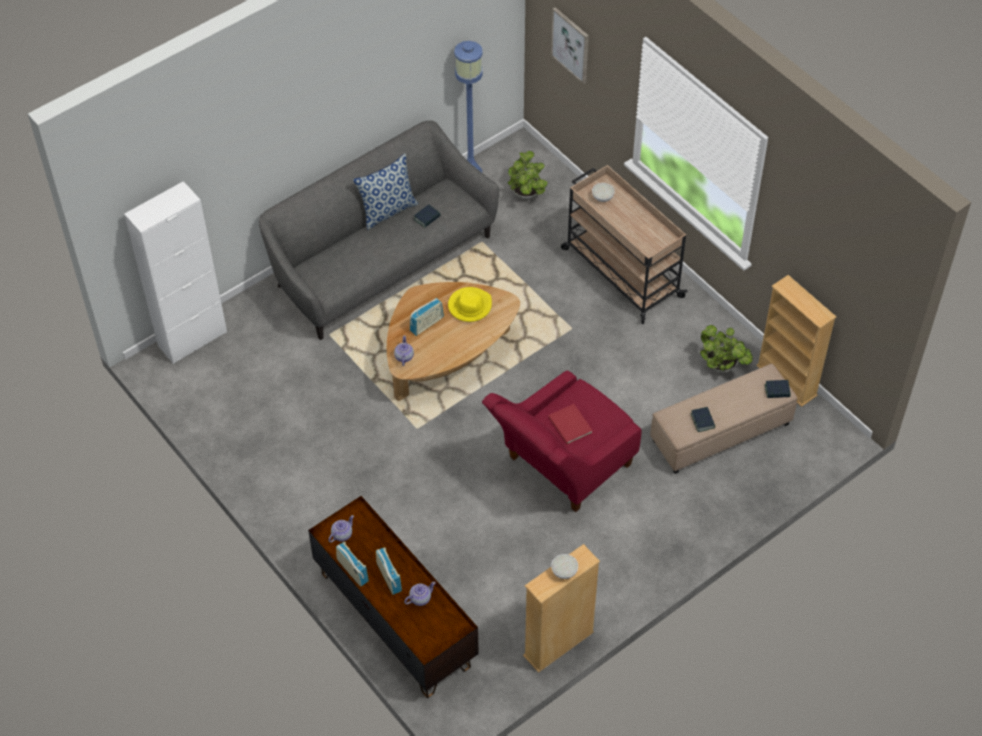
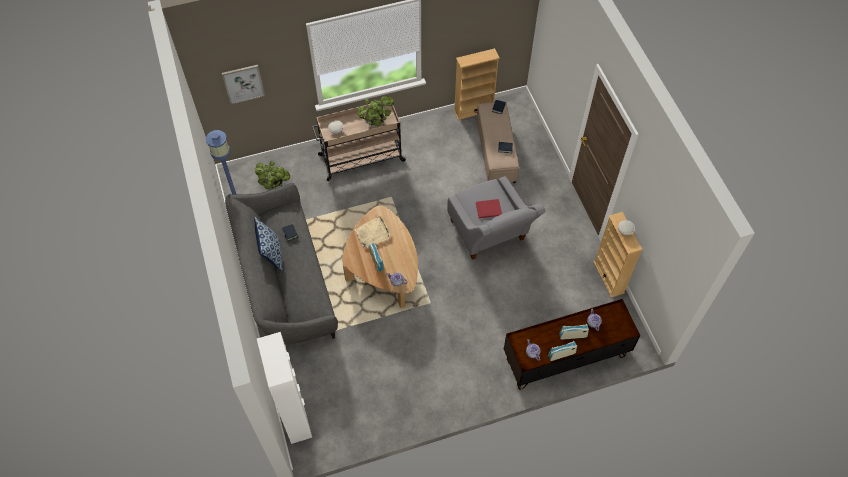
camera: 70 degrees left, 5 degrees up
(469, 306) = (373, 233): yellow hat -> beige tray
(562, 467) = (490, 235): red armchair -> grey armchair
(723, 367) = (452, 135): potted plant -> potted plant (376, 122)

